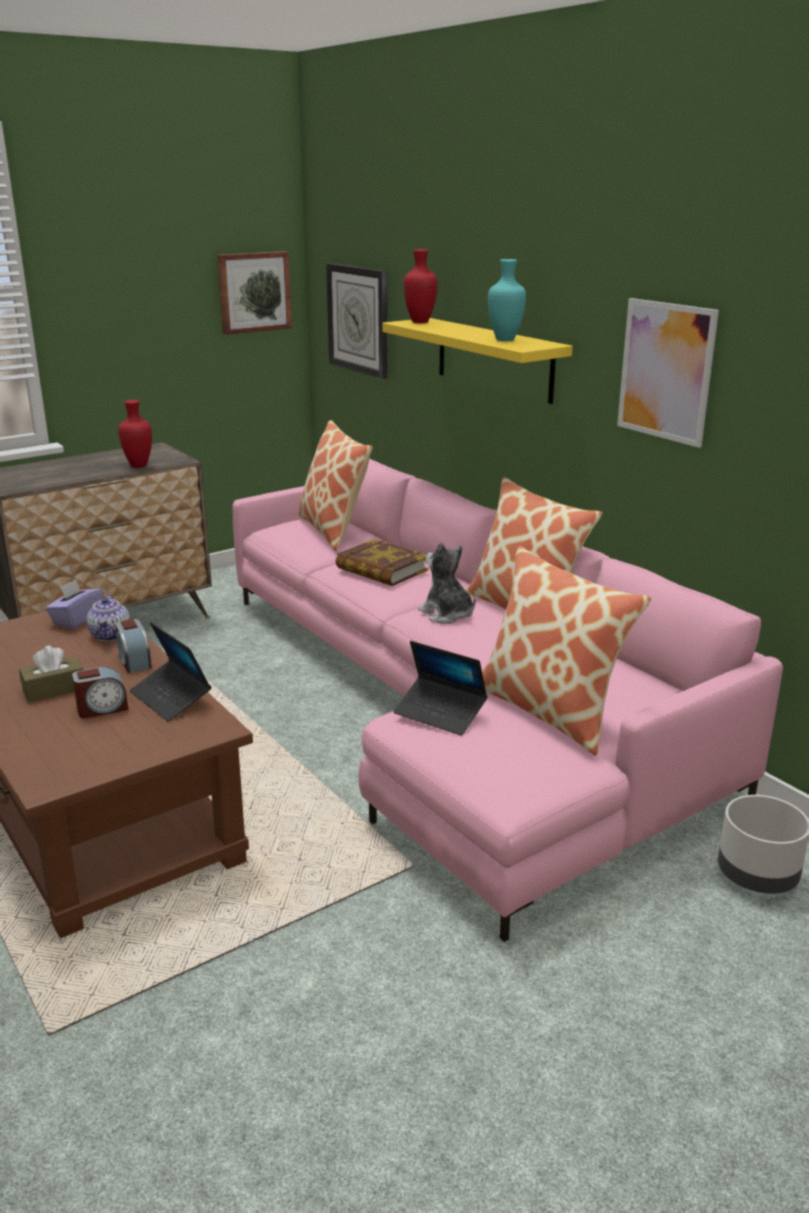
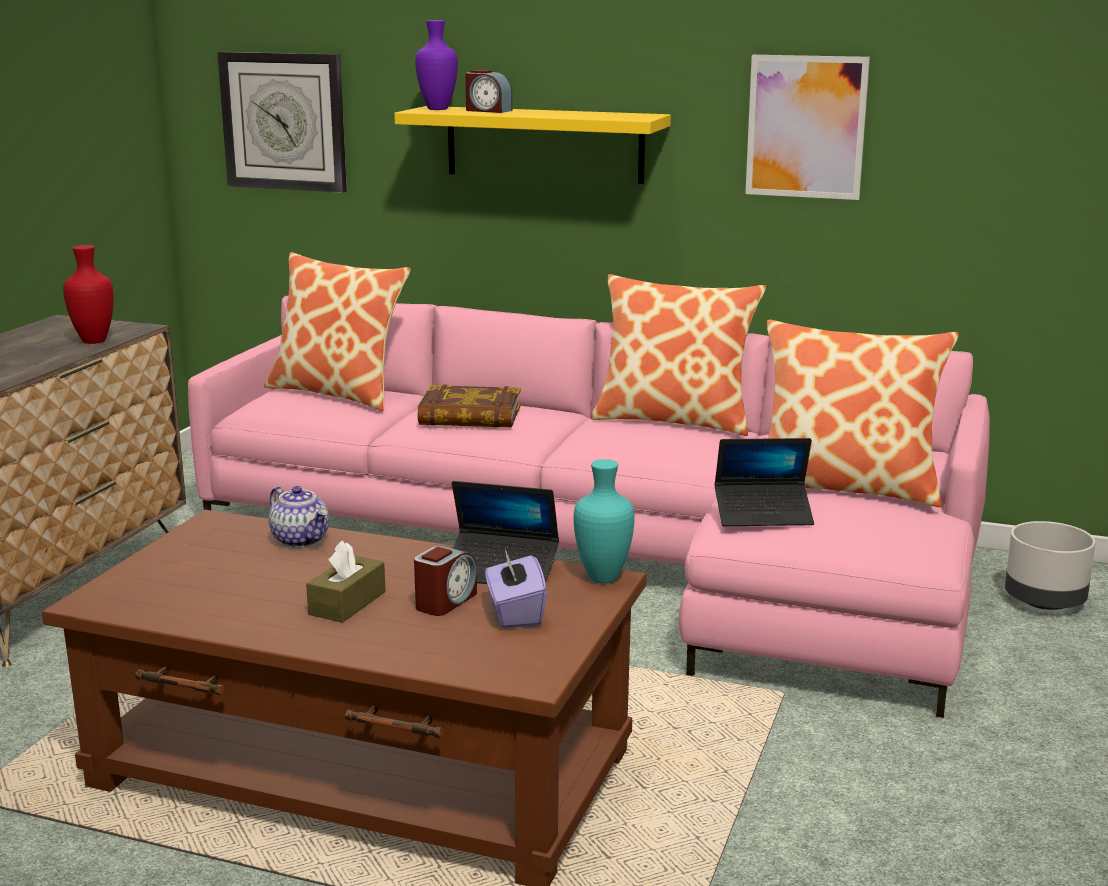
camera: 35 degrees left, 5 degrees down
(77, 620) = (221, 537): purple tissue box -> purple tissue box (515, 613)
(134, 661) = (386, 554): alarm clock -> alarm clock (488, 111)
(254, 292) = (114, 96): picture -> none
(419, 322) = (438, 109): red vase -> purple vase
(447, 614) = (612, 439): plush toy -> none
(506, 340) = (593, 115): turquoise vase -> turquoise vase (603, 577)

